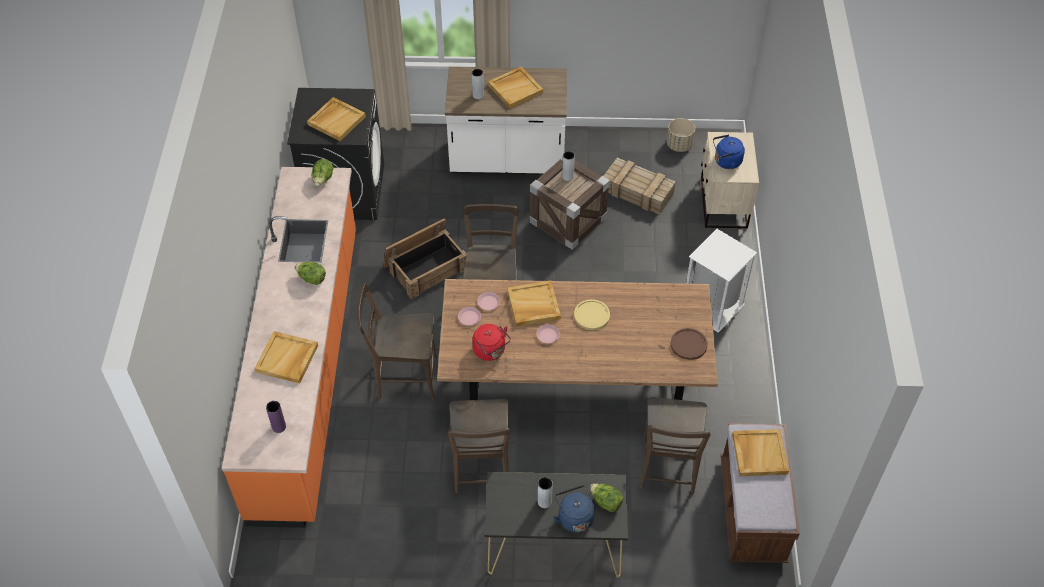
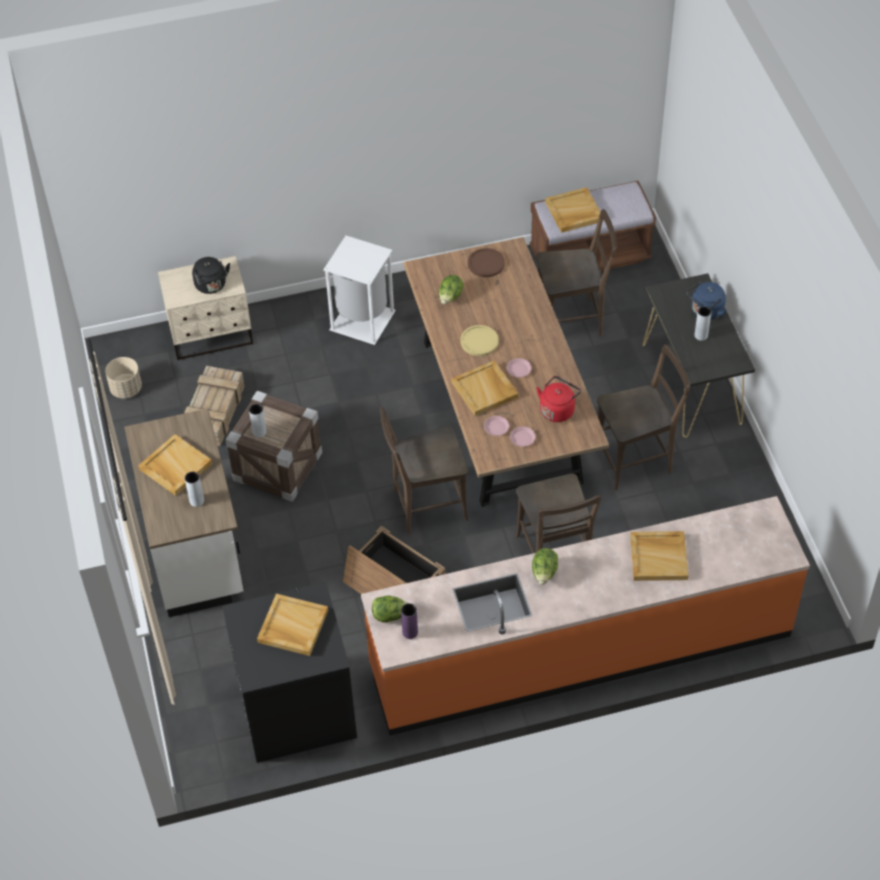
camera: 105 degrees left, 0 degrees up
(279, 427) = (741, 534): purple vase -> purple vase (410, 632)
(606, 502) = (680, 294): lettuce -> lettuce (450, 297)
(726, 162) = (212, 286): blue kettle -> black kettle

